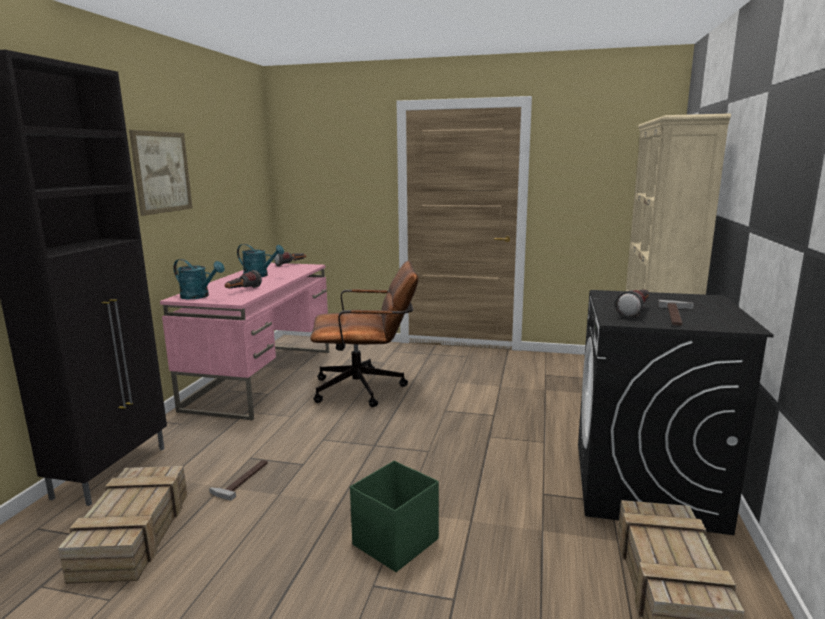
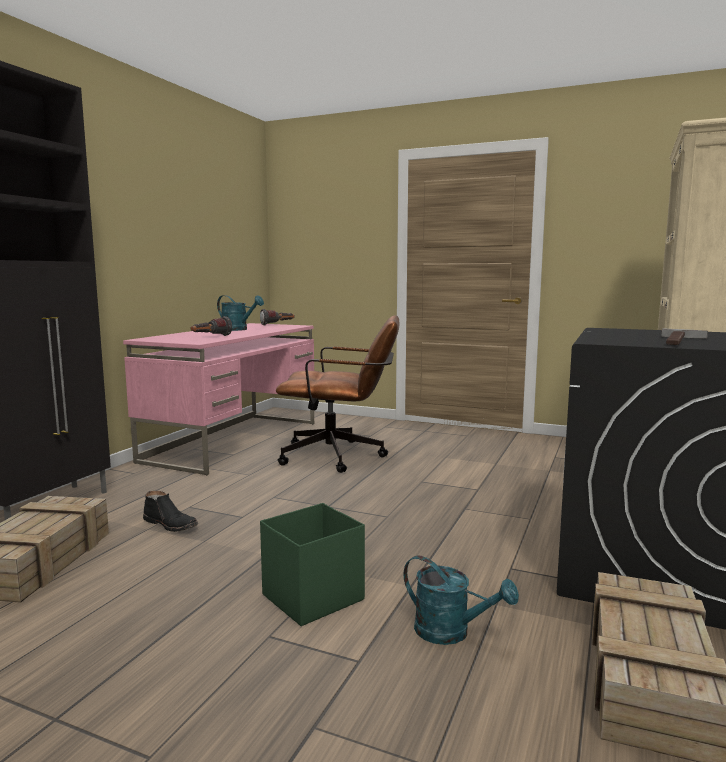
camera: 10 degrees right, 5 degrees down
(162, 172) = (137, 209): picture -> none
(199, 296) = (164, 339): turquoise watering can -> turquoise watering can (451, 632)
(242, 479) = (171, 524): hammer -> black boot
(635, 312) = (627, 338): flashlight -> none

